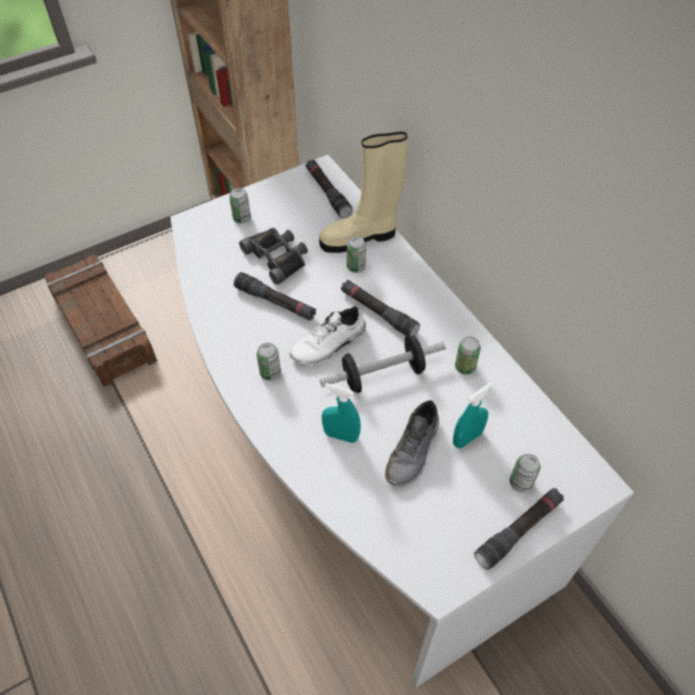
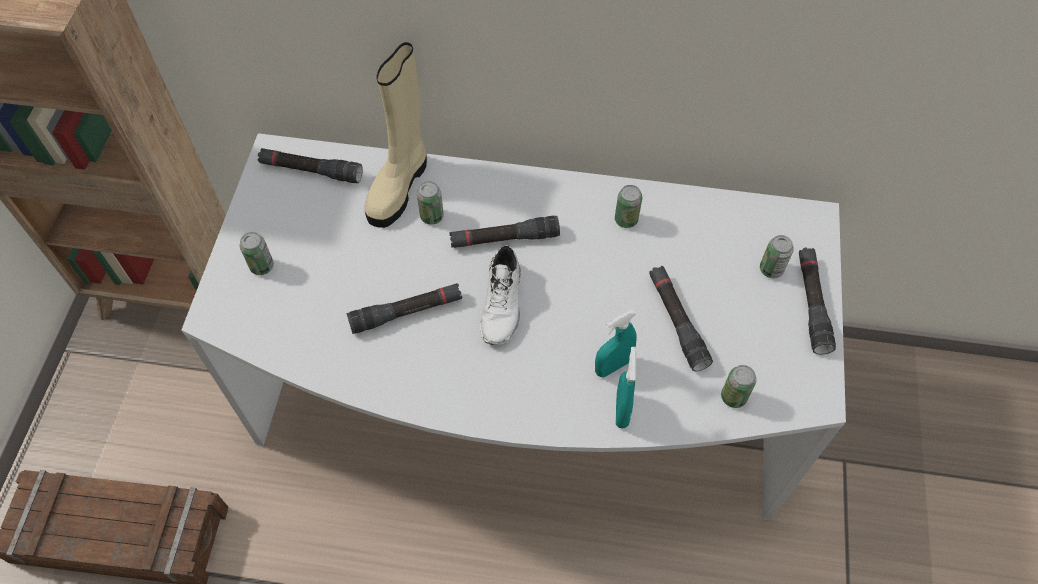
camera: 50 degrees left, 5 degrees up
(270, 373) = (489, 376): can -> can (733, 397)
(277, 257) = (349, 271): black binoculars -> none
(382, 375) = (577, 286): dumbbell -> none
(413, 451) = (677, 322): grey shoe -> black flashlight
(467, 438) = (698, 273): turquoise spray bottle -> turquoise spray bottle (622, 410)

